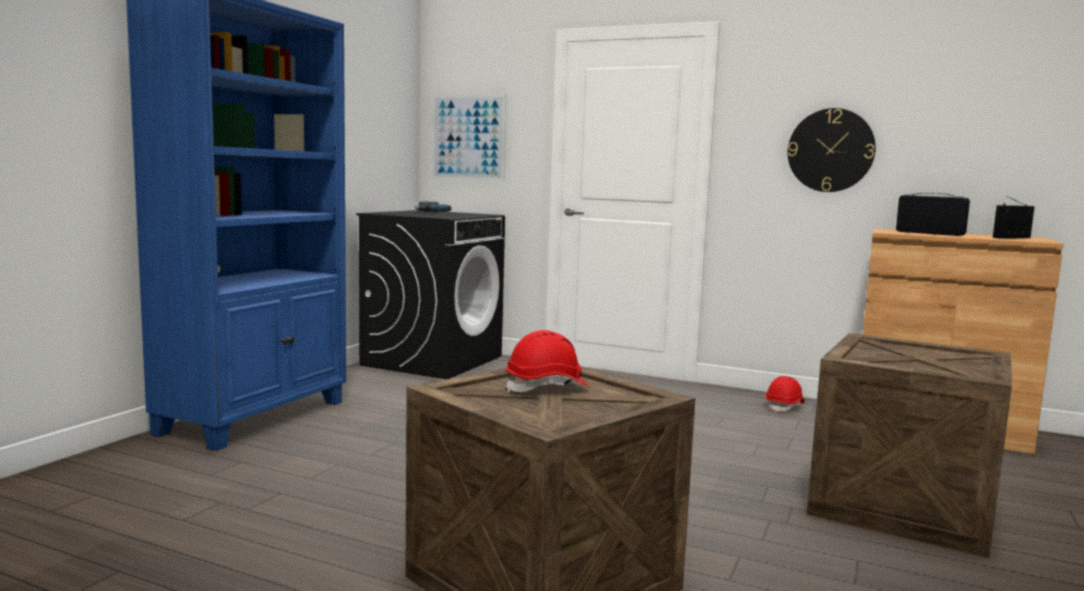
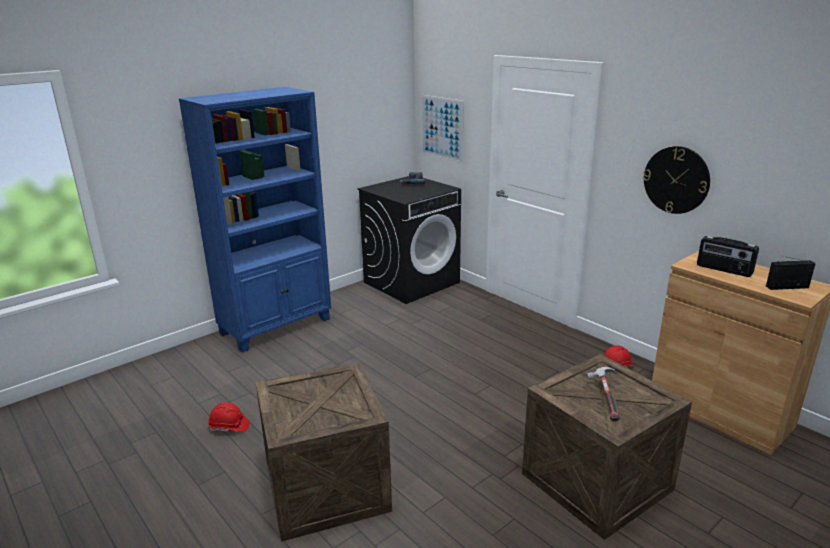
camera: 25 degrees right, 15 degrees up
(547, 387) = (323, 395): red hard hat -> red hard hat (229, 427)
(922, 358) = (606, 398): none -> hammer
(930, 233) = (724, 270): radio -> radio turned 150 degrees clockwise

